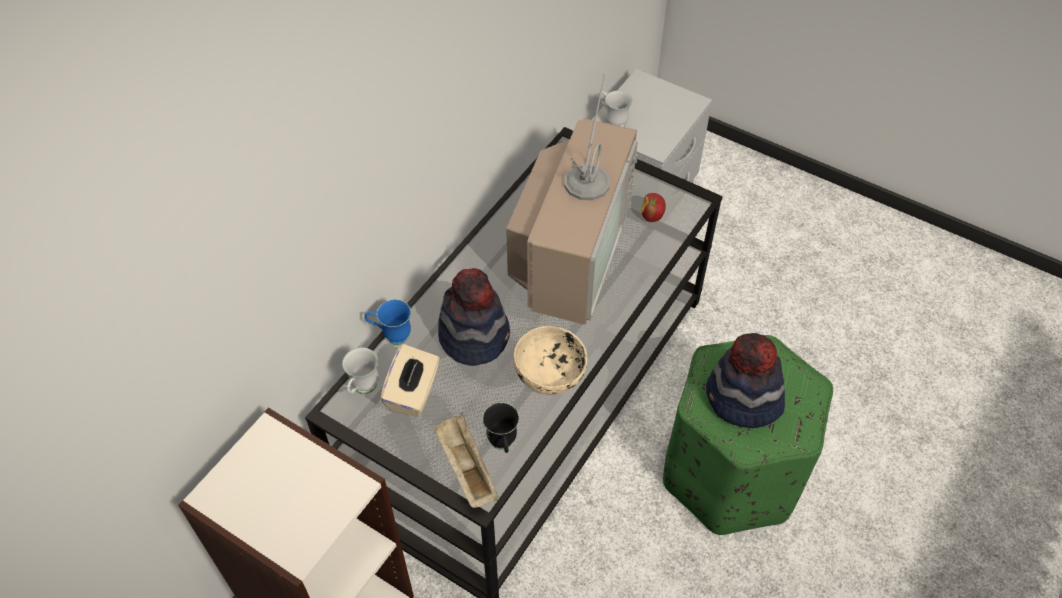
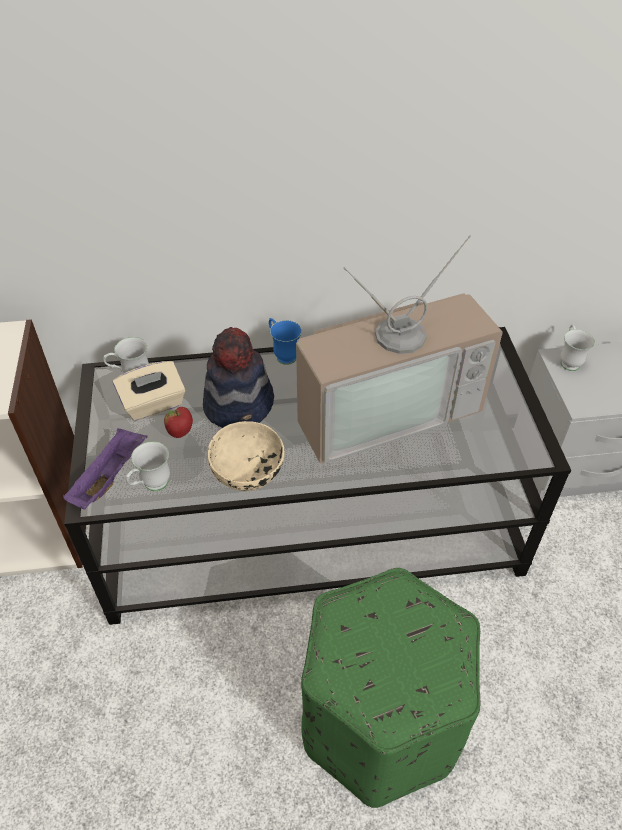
camera: 50 degrees right, 5 degrees down
(391, 336) = (193, 361): blue mug -> blue mug (283, 354)
(466, 468) = (110, 476): beige tray -> purple tray
(503, 445) = (151, 486): black mug -> white mug
(652, 217) = (484, 436): apple -> apple (181, 433)
(743, 399) = (376, 640): hat -> none

